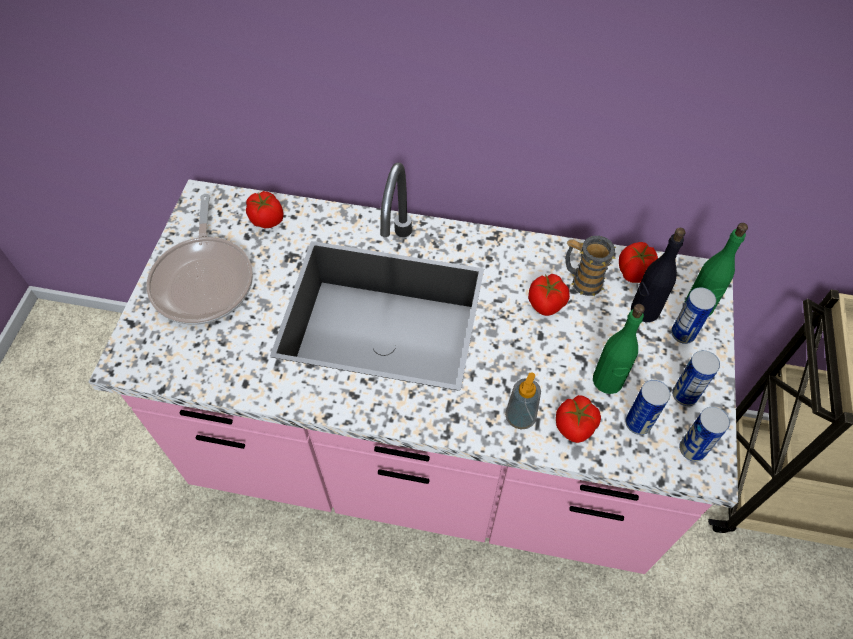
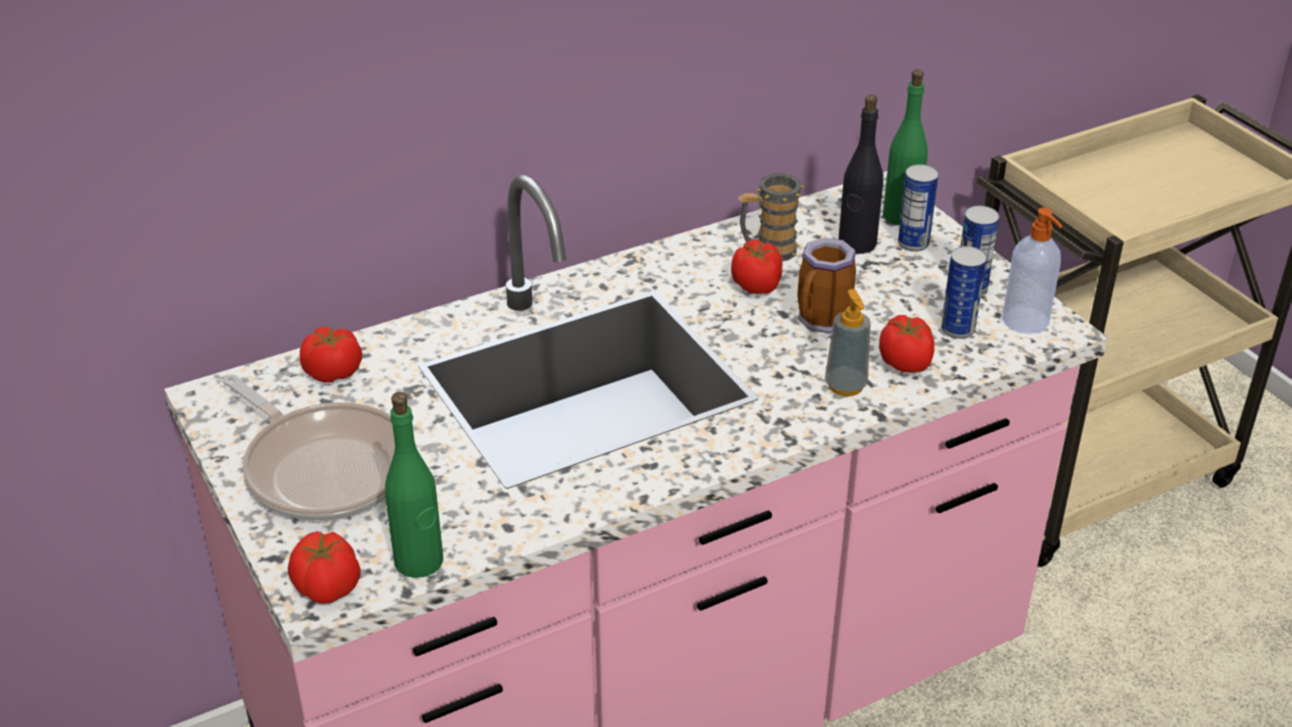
camera: 40 degrees left, 20 degrees down
(557, 359) = (822, 322): none -> mug
(607, 381) = (891, 313): green bottle -> green bottle (419, 561)
(634, 273) = (811, 221): tomato -> tomato (327, 589)
(692, 449) = (1026, 322): can -> soap dispenser

